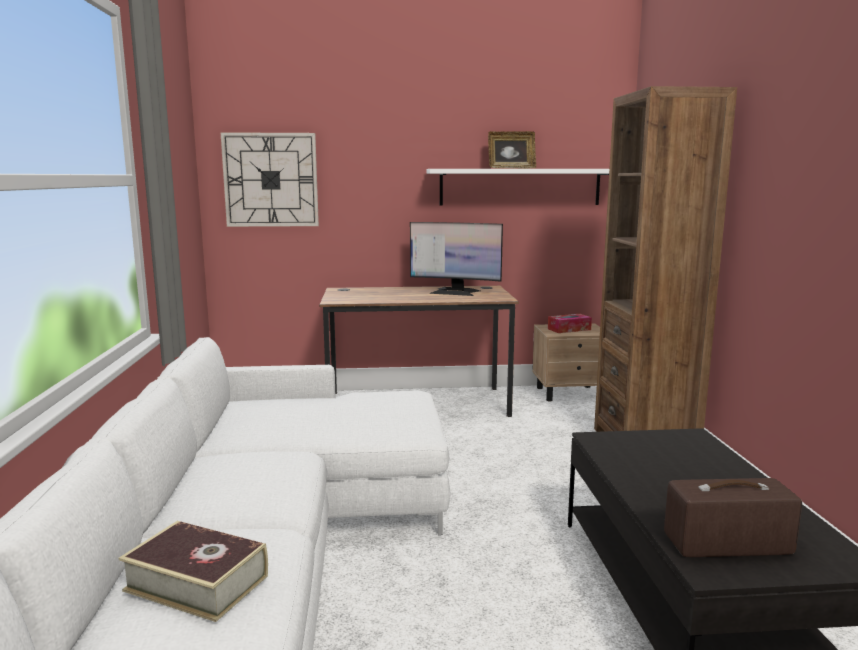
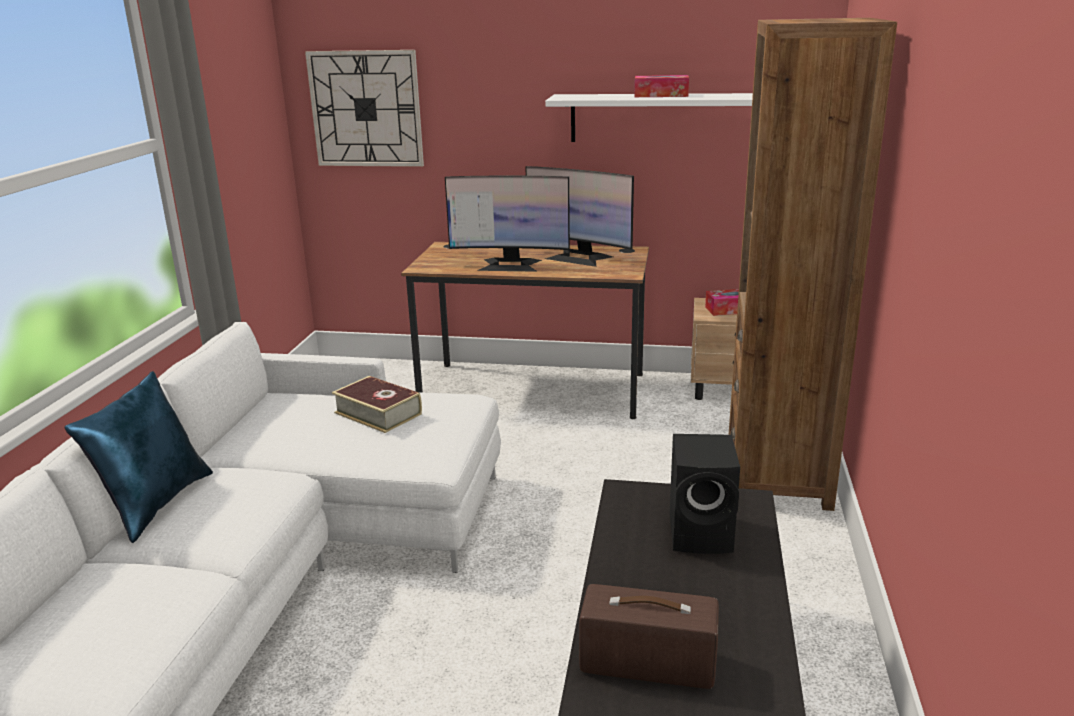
camera: 15 degrees right, 10 degrees up
(185, 484) = (156, 504): none -> blue pillow
(197, 583) = (92, 625): book -> book (378, 413)
(405, 297) = (510, 265): none -> monitor
(511, 168) = (661, 95): picture frame -> tissue box
(682, 458) = (703, 534): none -> black speaker

